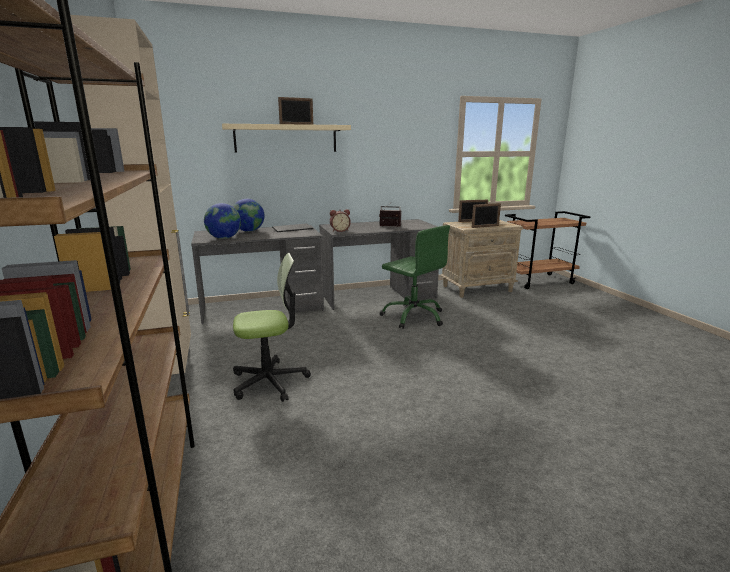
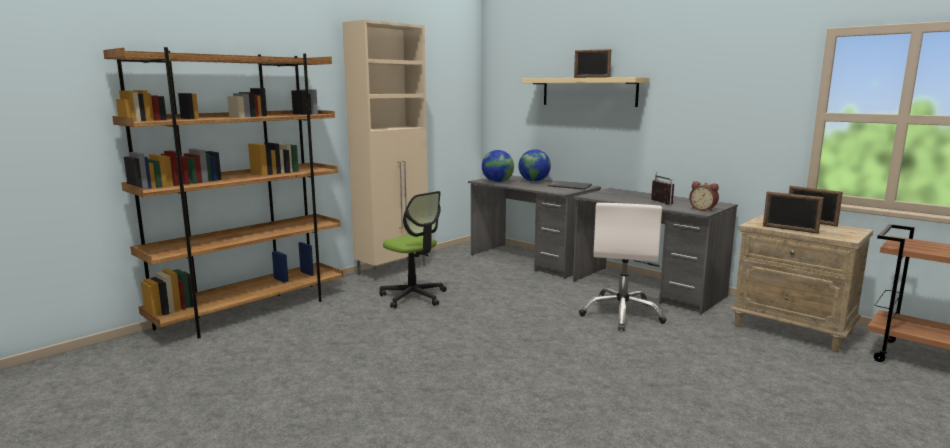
camera: 60 degrees right, 5 degrees down
(339, 230) = (596, 195): alarm clock -> alarm clock (703, 209)
(413, 316) = (622, 314): green office chair -> white office chair

